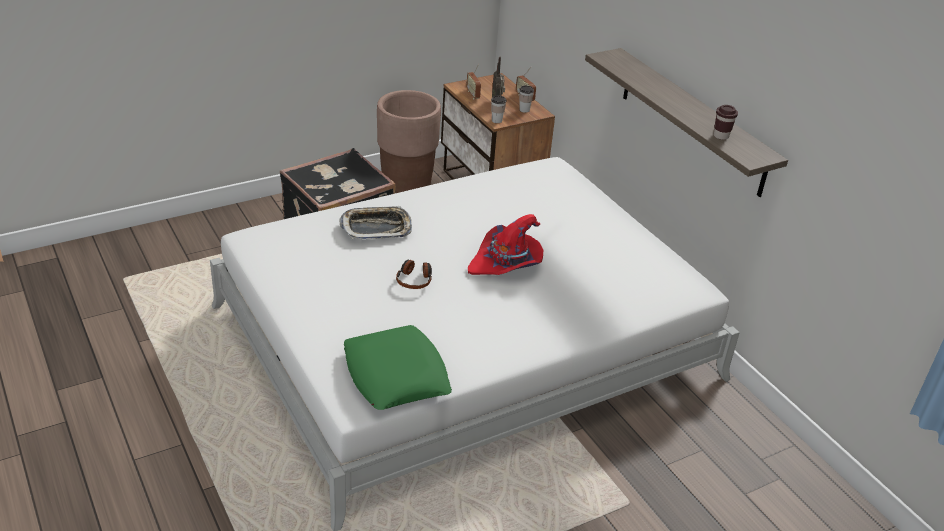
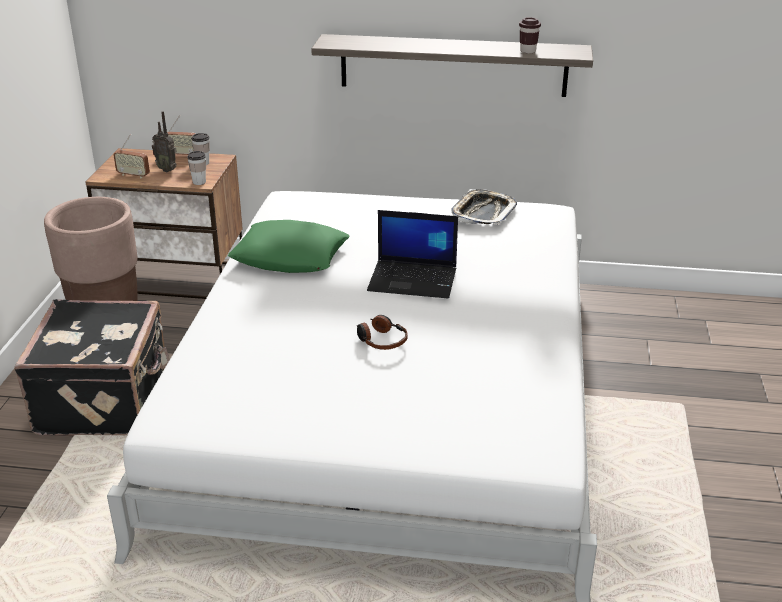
camera: 50 degrees left, 5 degrees down
(376, 227) = (261, 328): tray -> tray (483, 212)
(396, 375) = (523, 414): green pillow -> green pillow (290, 256)
(506, 263) = (414, 279): red hat -> laptop

